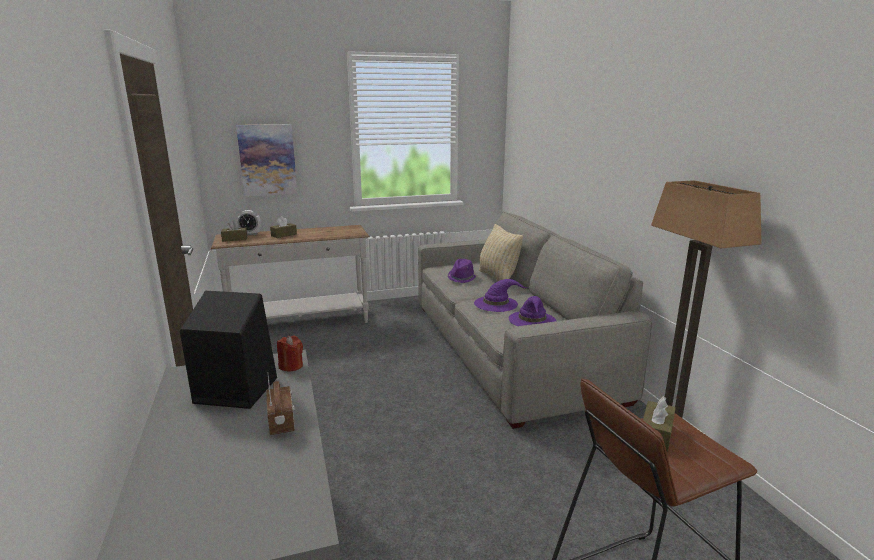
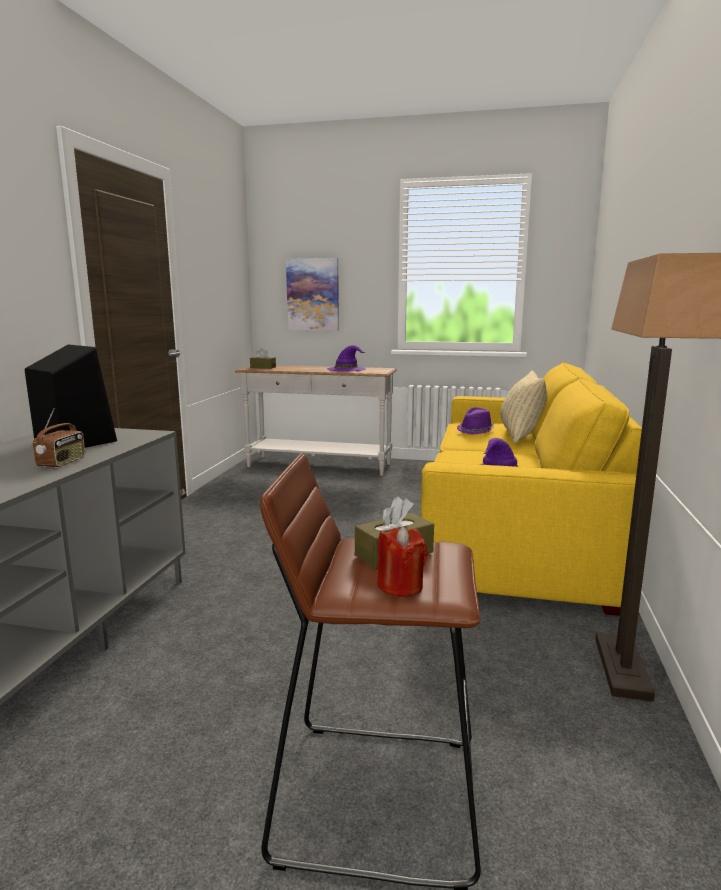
camera: 30 degrees right, 5 degrees down
(250, 234) = (282, 366): alarm clock -> none
(284, 235) = (308, 368): brown tissue box -> none
(291, 366) = (142, 437): red candle -> red candle (400, 586)
(496, 303) = (479, 454): purple hat -> purple hat (346, 369)
(508, 348) = (514, 524): grey sofa -> yellow sofa

